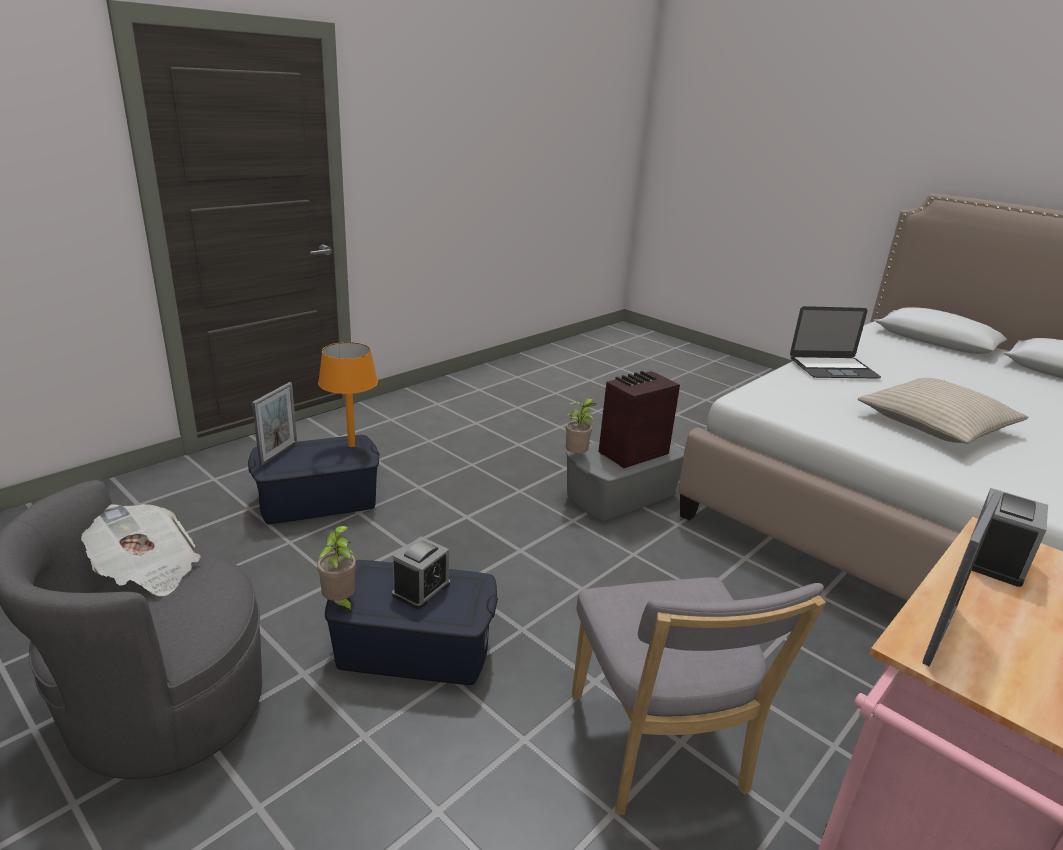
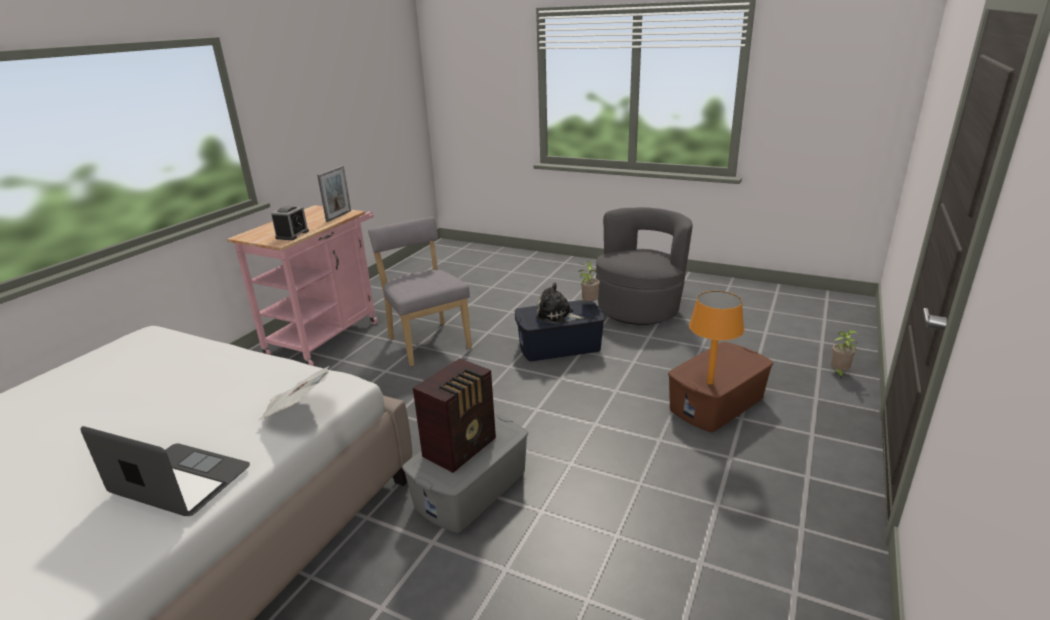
camera: 165 degrees right, 0 degrees up
(147, 570) = (655, 258): newspaper -> newspaper (298, 409)
(279, 453) = (746, 360): picture frame -> none
(318, 500) = (717, 404): blue storage box -> brown storage box
(421, 589) = (557, 316): alarm clock -> plush toy
(577, 456) = (514, 427): potted plant -> potted plant (838, 373)
(833, 368) = (180, 480): laptop -> laptop turned 45 degrees clockwise
(935, 424) = (149, 400): beige pillow -> none

